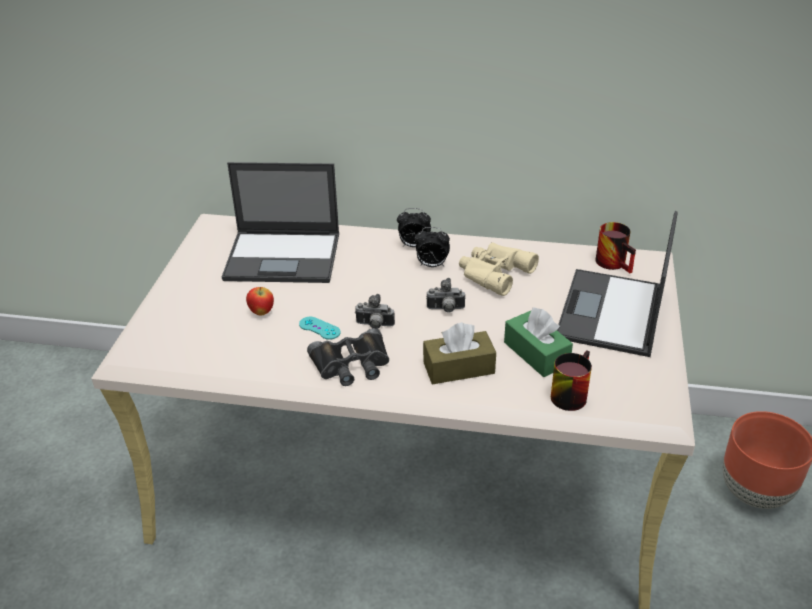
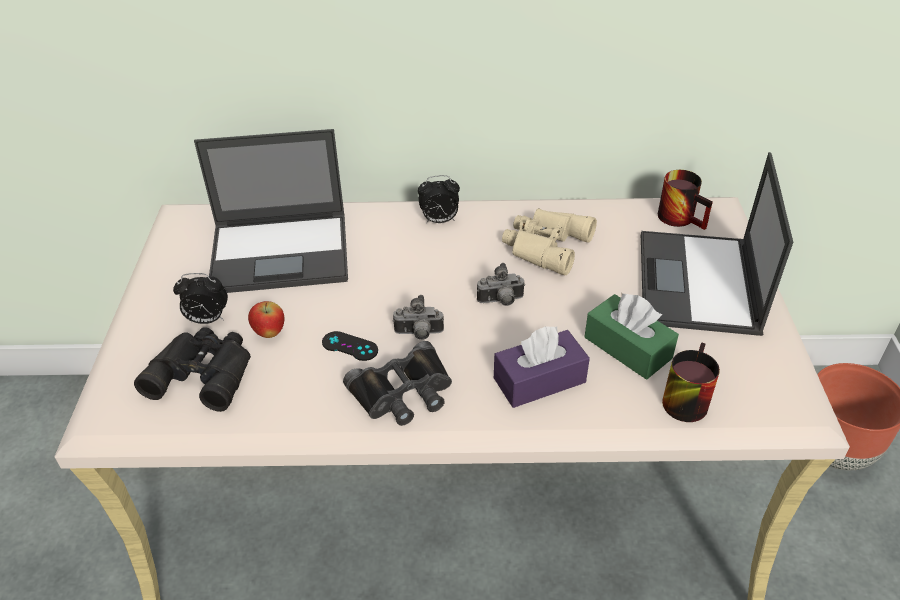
camera: 10 degrees left, 5 degrees up
(207, 333) = (204, 372): none -> black binoculars
(319, 328) = (350, 346): turquoise game controller -> black game controller
(431, 265) = (468, 244): alarm clock -> alarm clock (207, 320)
(458, 368) = (539, 380): brown tissue box -> purple tissue box

